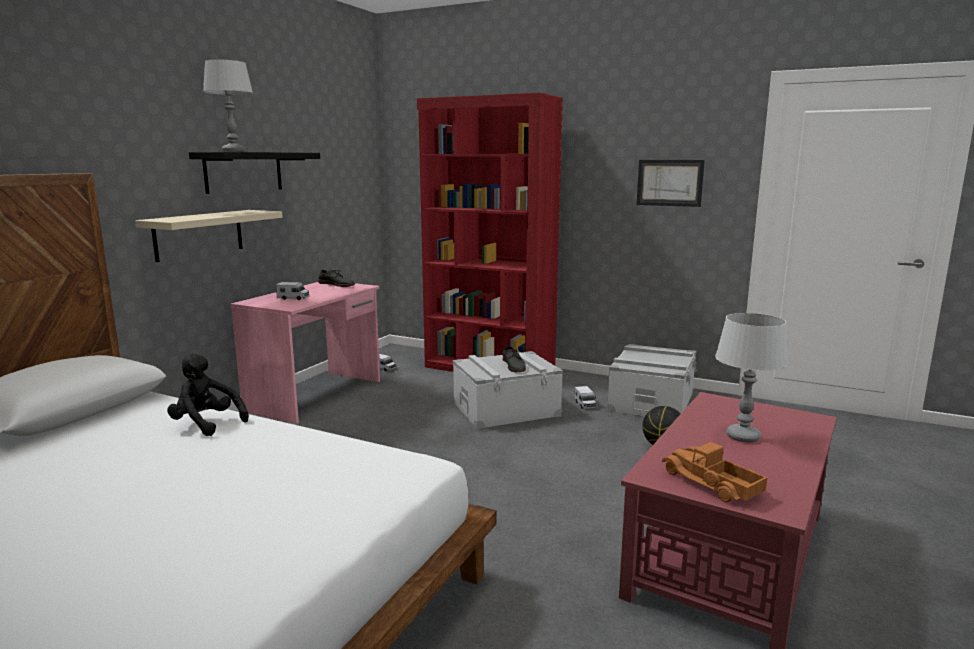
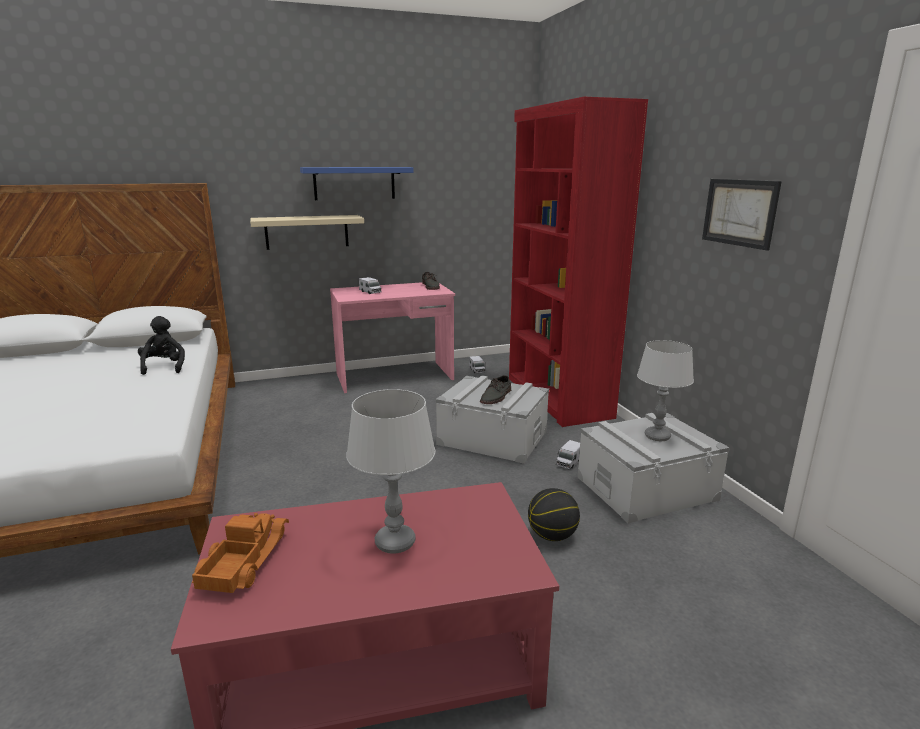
camera: 45 degrees right, 5 degrees up
(234, 151) = (331, 166): grey table lamp -> grey table lamp (657, 436)
(244, 172) = (354, 183): black shelf -> blue shelf

